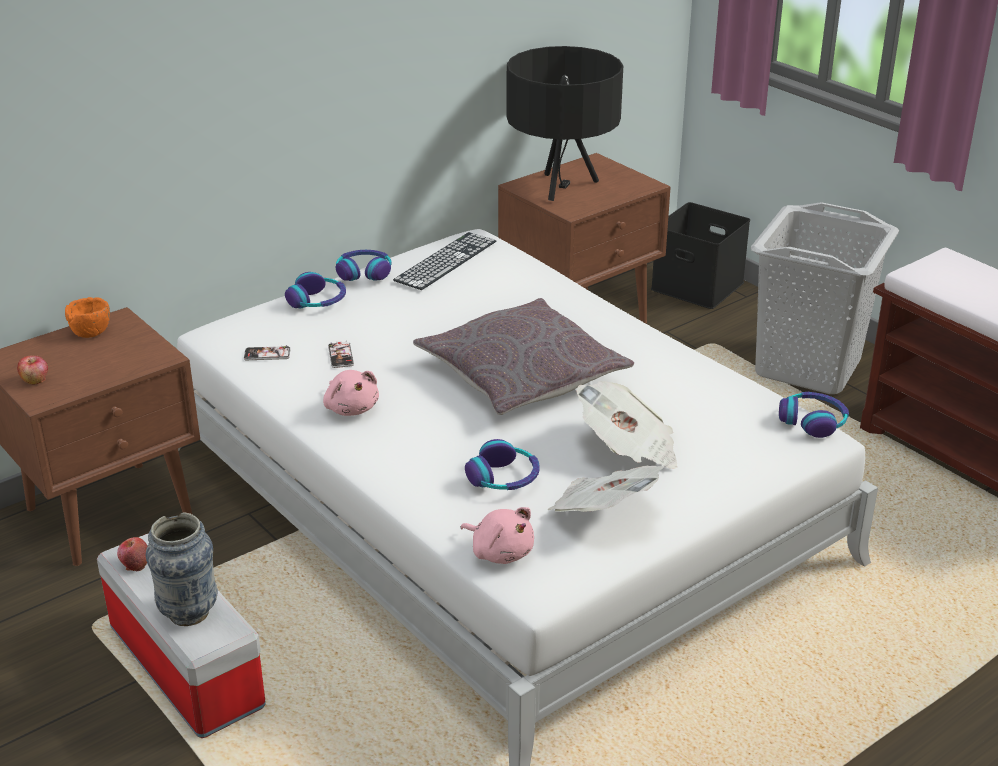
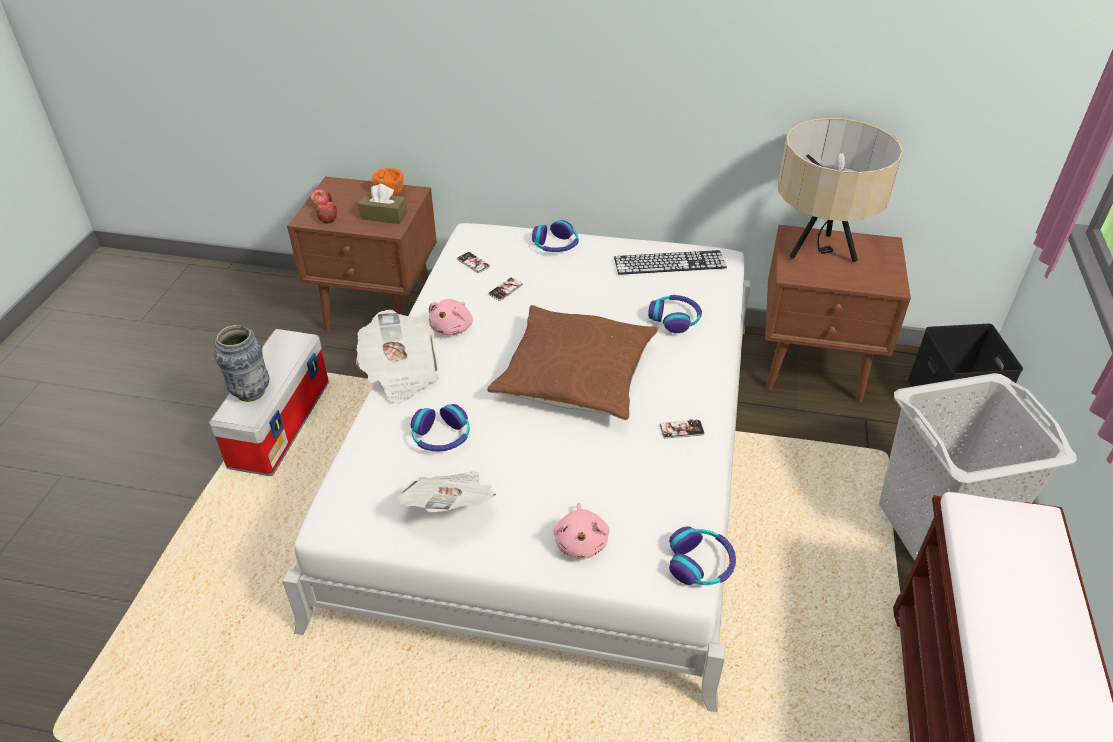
camera: 50 degrees right, 10 degrees up
(128, 352) = (384, 216): none -> brown tissue box
(135, 564) = (276, 346): apple -> apple (328, 219)
(364, 272) = (610, 241): headphones -> headphones (675, 319)
(500, 552) = (359, 482): pink plush toy -> pink plush toy (581, 542)
(521, 374) = (575, 374): grey pillow -> brown pillow
(561, 189) = (818, 252): black table lamp -> beige table lamp
(628, 449) = (543, 478): newspaper -> newspaper (400, 373)
(658, 360) = (681, 430): none -> phone

